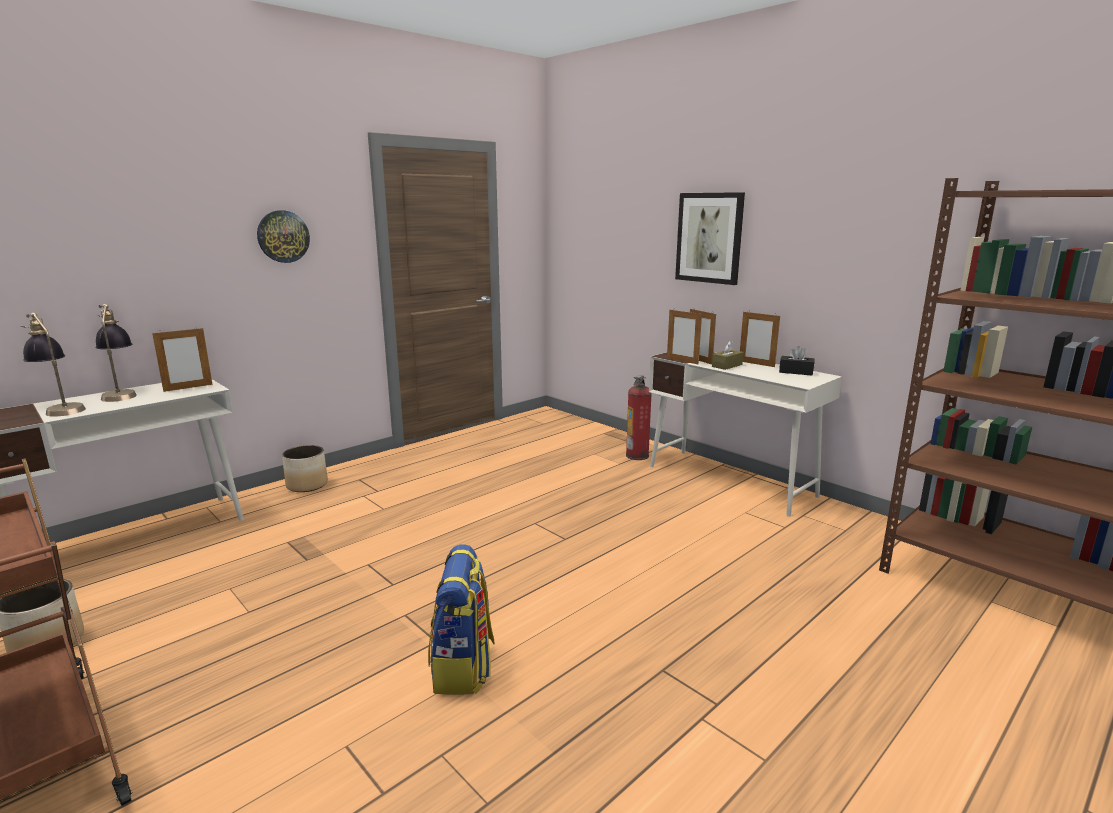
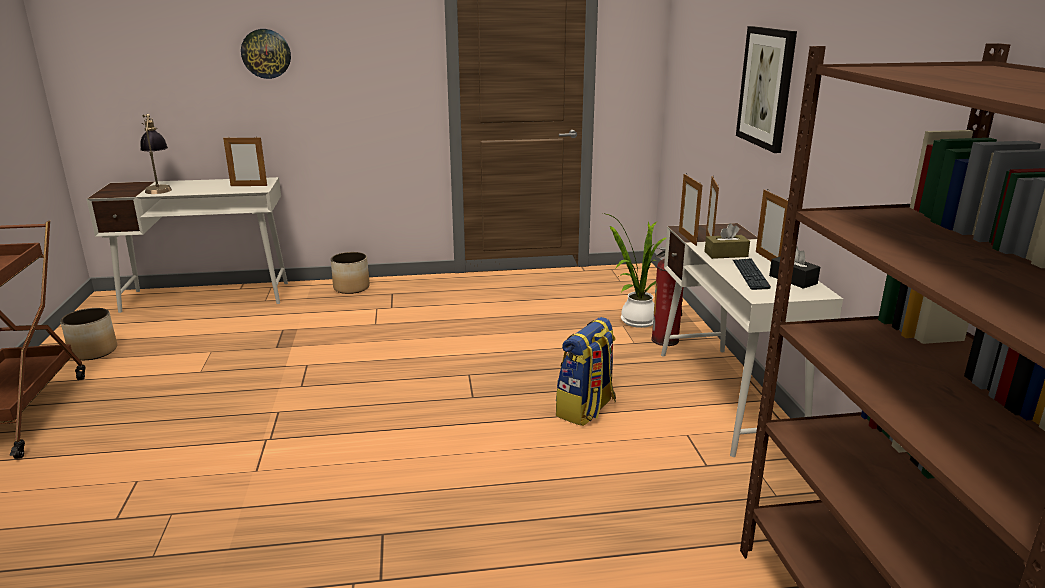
camera: 35 degrees right, 5 degrees up
(121, 393) = (207, 183): table lamp -> none
(283, 236) = (351, 59): wall clock -> wall clock (266, 53)
(463, 667) = (260, 465): backpack -> backpack (586, 409)
(597, 448) = (635, 320): none -> potted plant
(769, 374) = (750, 275): none -> keyboard

